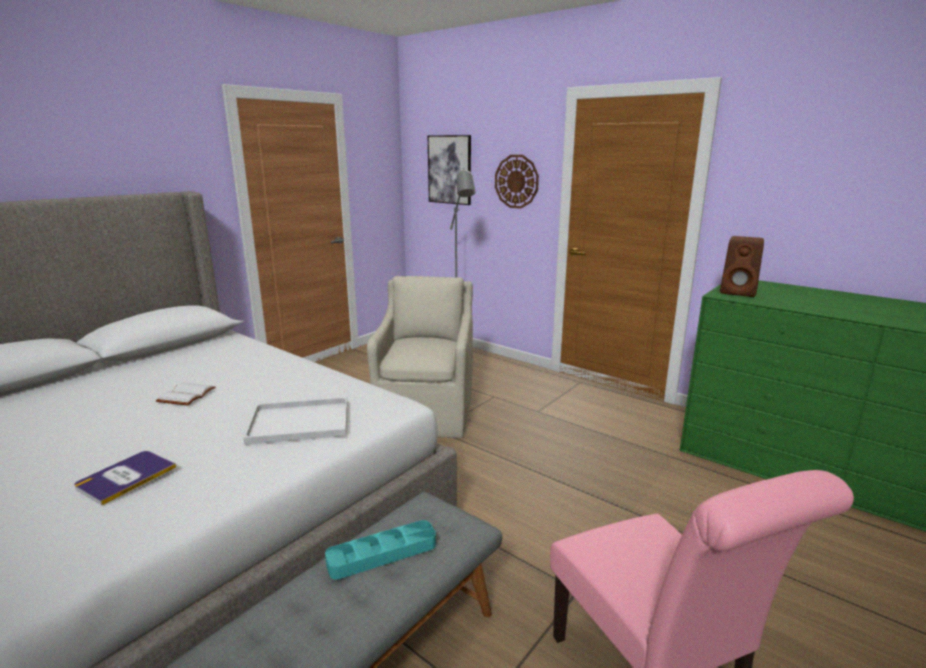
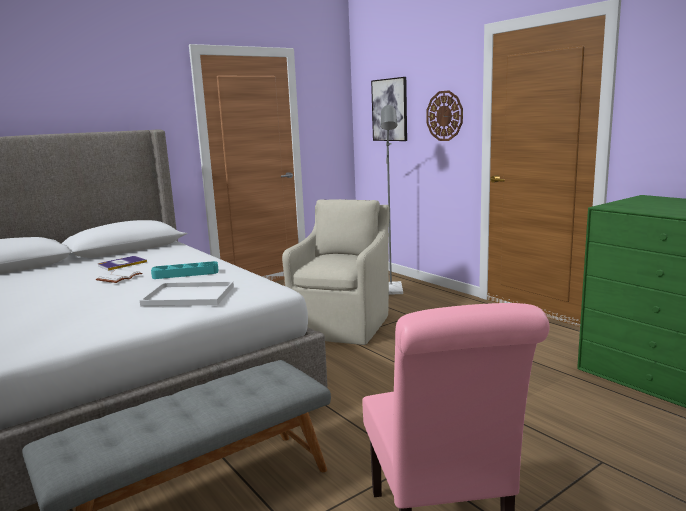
camera: 15 degrees right, 5 degrees down
(126, 477) = (48, 317): book -> book (122, 264)
(382, 554) = (220, 392): turquoise tray -> turquoise tray (185, 274)
(739, 292) = (631, 205): brown speaker -> none

